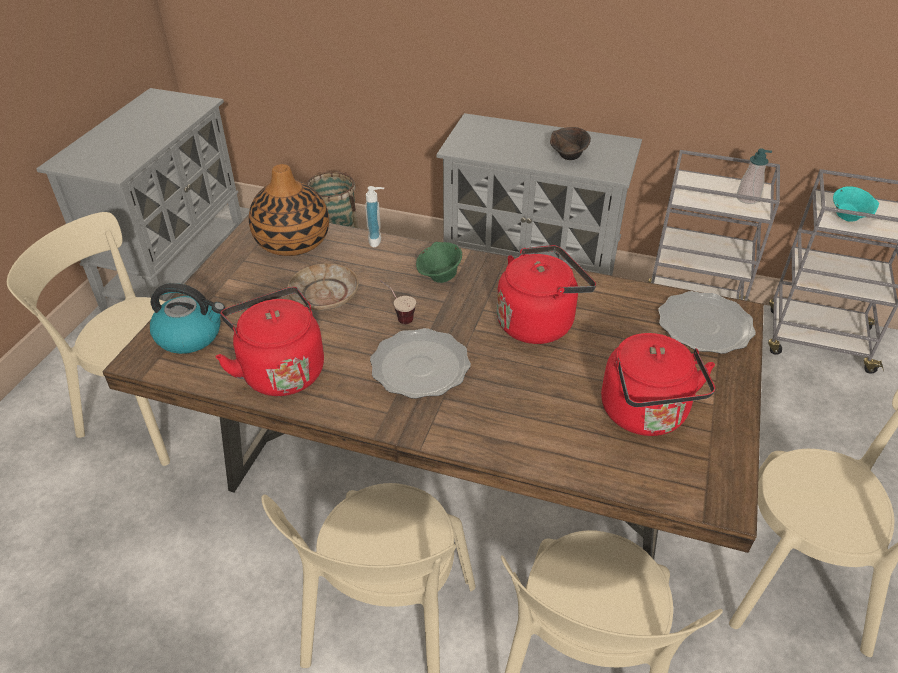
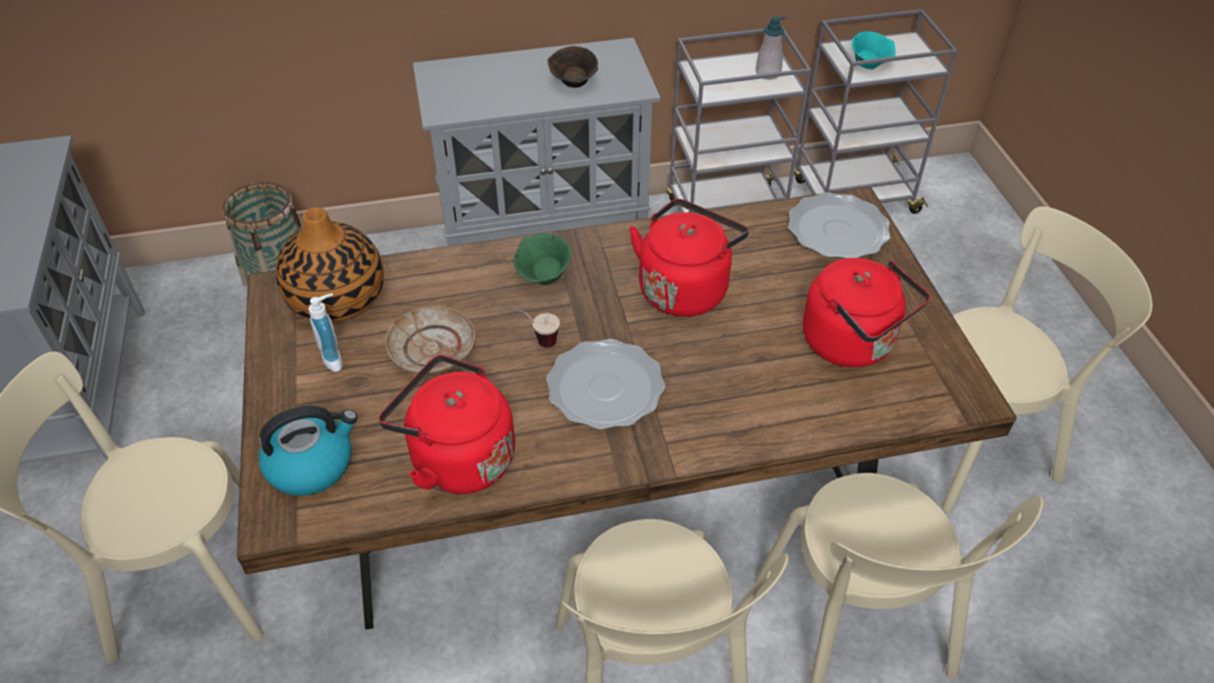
camera: 30 degrees left, 5 degrees up
(378, 240) = (438, 259): soap dispenser -> soap dispenser (336, 358)

